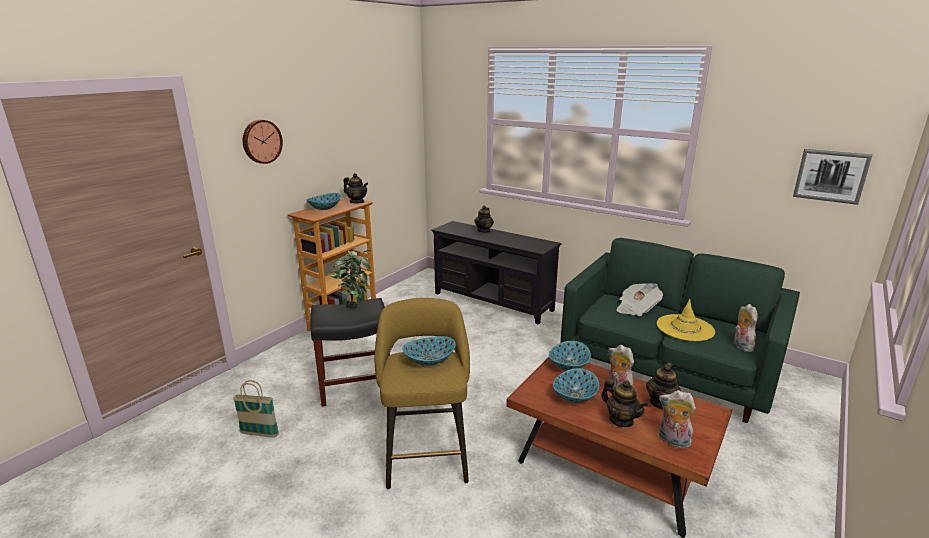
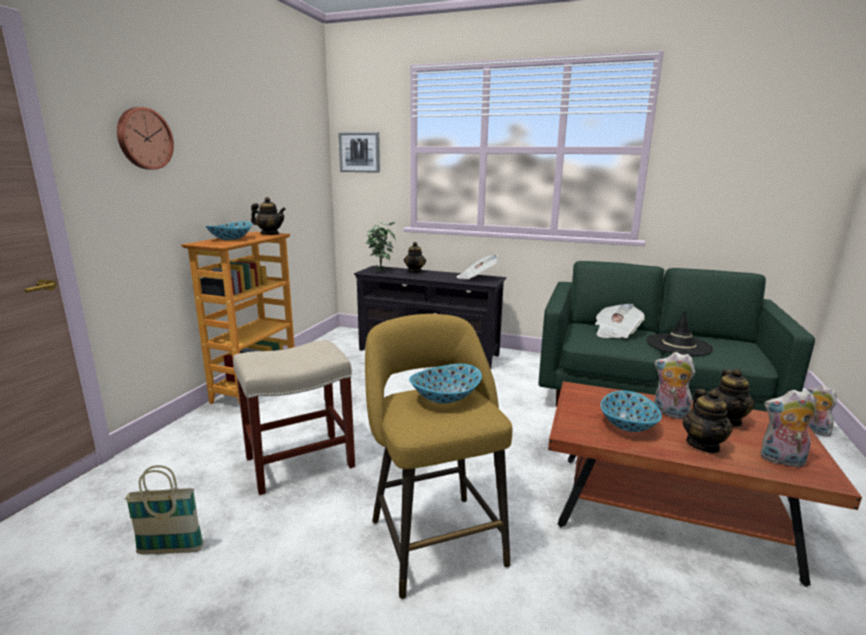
camera: 15 degrees left, 5 degrees down
(354, 305) = (297, 348): potted plant -> potted plant (380, 270)
(354, 386) = (298, 463): black stool -> beige stool
(533, 242) = (477, 278): none -> newspaper
(568, 365) = (591, 393): bowl -> none
(621, 420) = (703, 445): teapot -> teapot turned 60 degrees clockwise
(685, 328) = (678, 345): yellow hat -> black hat
(741, 345) = (745, 355): plush toy -> plush toy (814, 430)
(830, 176) = (789, 179): picture -> picture (359, 152)

